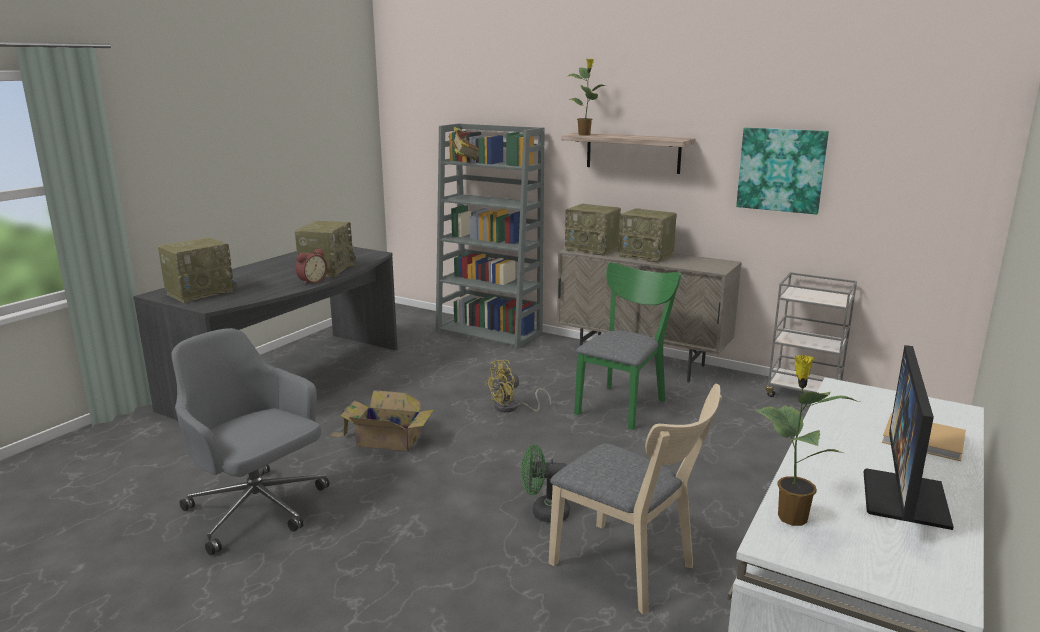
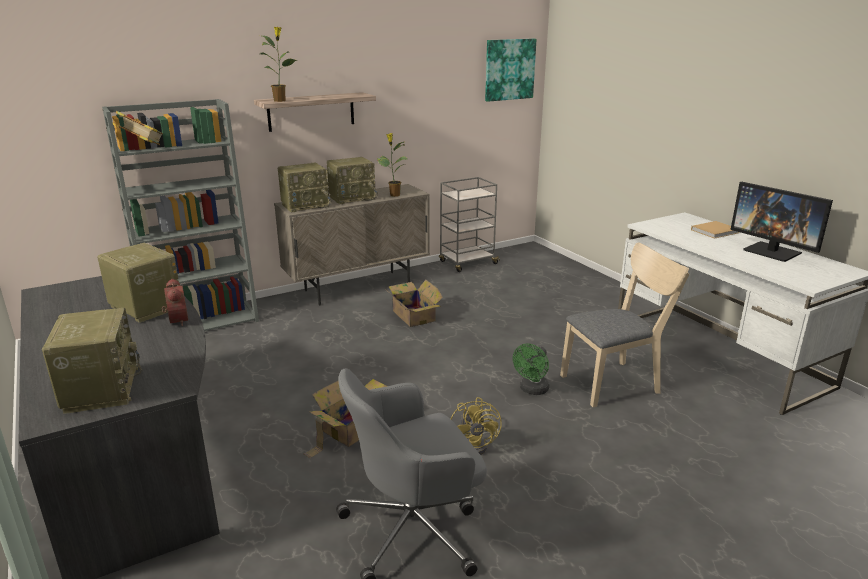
camera: 60 degrees left, 5 degrees up
(512, 408) = (367, 356): yellow fan -> yellow fan (478, 445)
(623, 404) = (413, 315): green chair -> cardboard box
(781, 170) = (425, 108): picture -> picture (509, 69)
(790, 517) = (784, 275): potted plant -> potted plant (394, 195)

